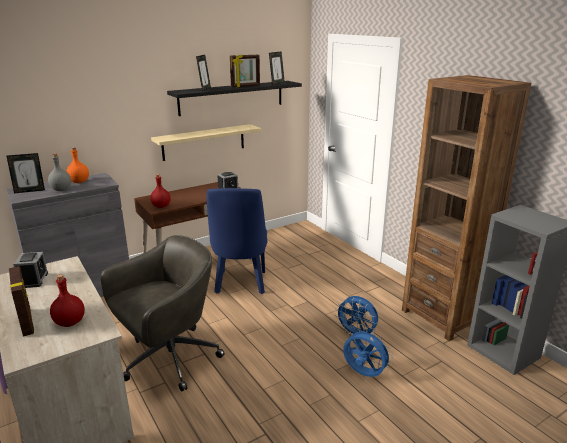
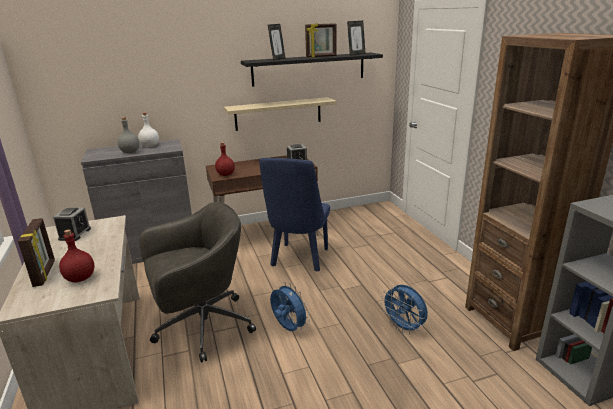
camera: 15 degrees right, 0 degrees up
(29, 191) = (103, 152): picture frame -> none
(79, 182) = (150, 146): orange bottle -> white bottle
(363, 374) = (397, 374): blue fan -> blue fan (288, 328)

